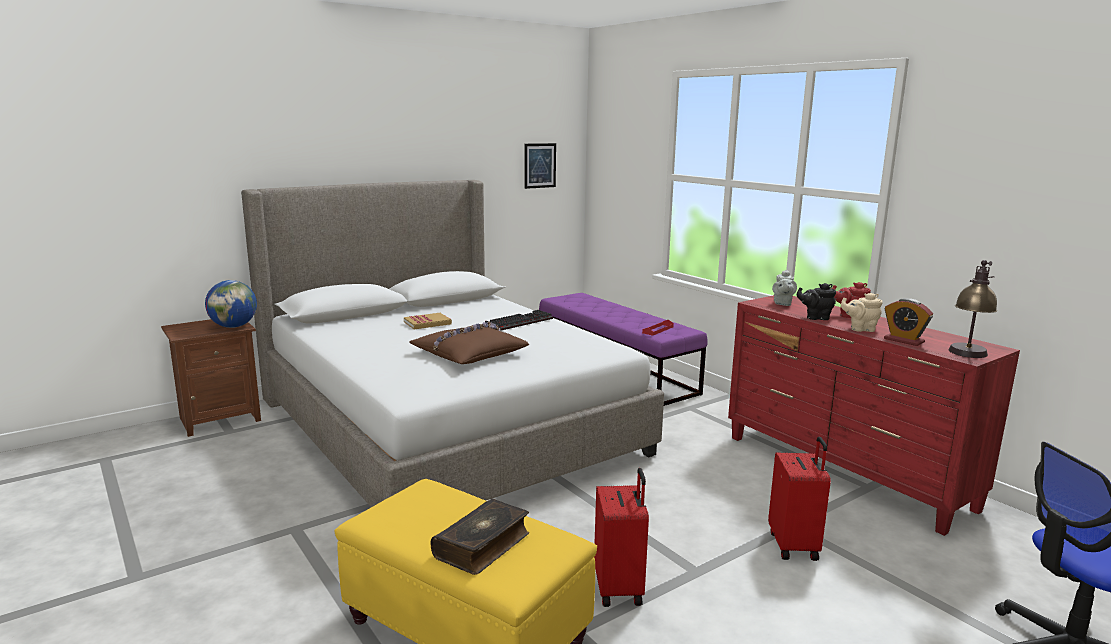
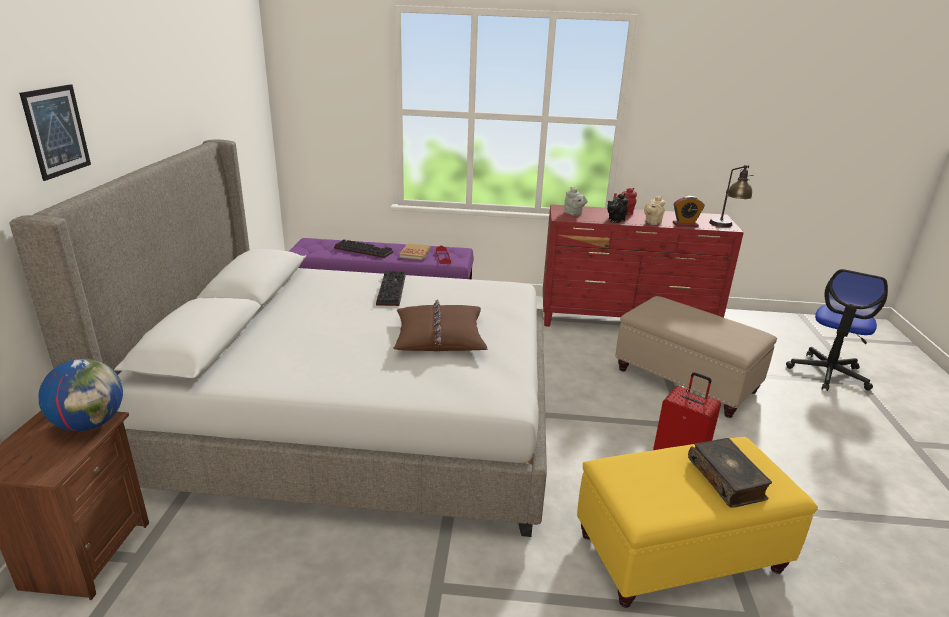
camera: 50 degrees left, 10 degrees up
(427, 323) = (321, 321): book -> book (415, 253)
(540, 165) = (245, 109): picture -> picture (56, 131)
(605, 309) = (365, 250): none -> keyboard
(794, 545) = (686, 380): red suitcase -> beige ottoman

